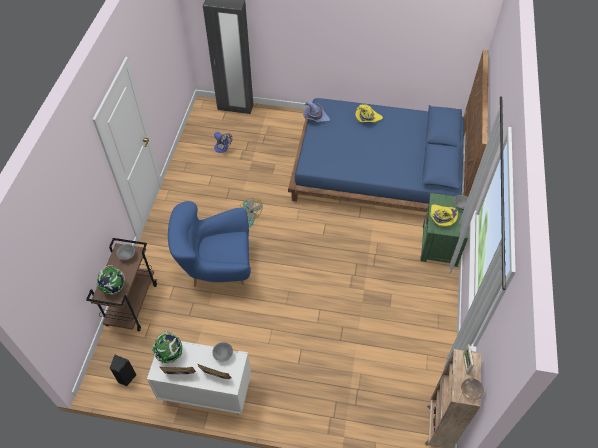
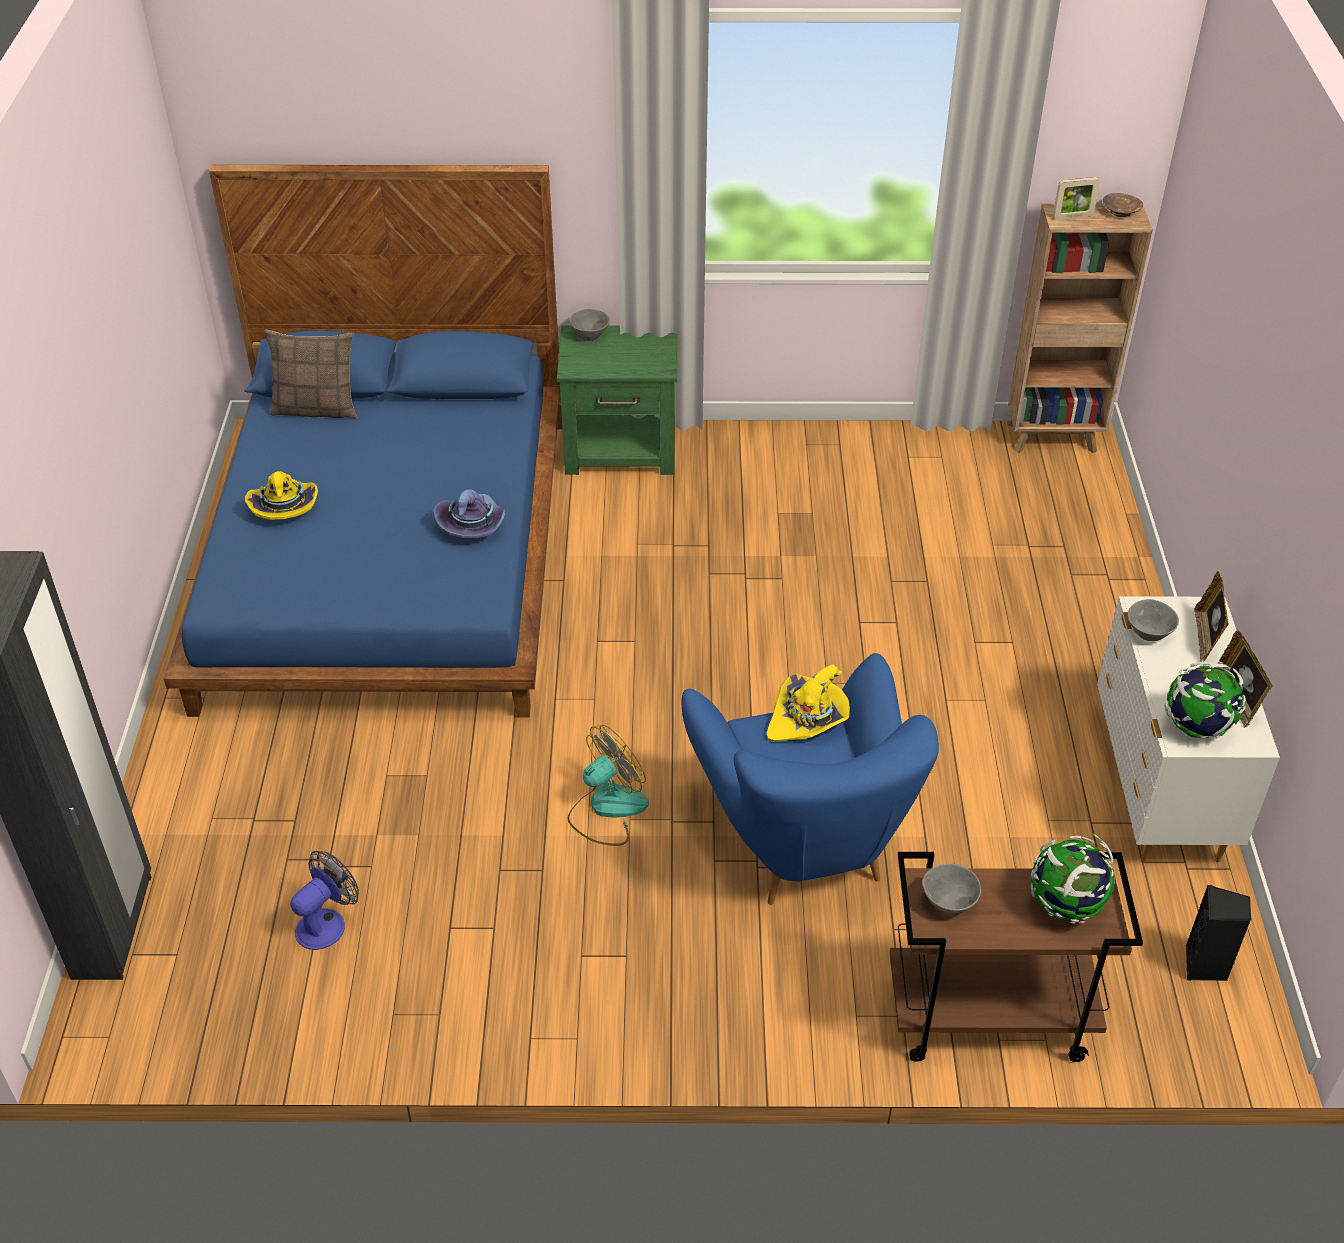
camera: 100 degrees left, 10 degrees down
(315, 117) = (279, 609): purple hat -> purple hat (472, 524)
(424, 127) = (316, 408): none -> pillow
(441, 218) = (630, 360): yellow hat -> yellow hat (808, 719)

